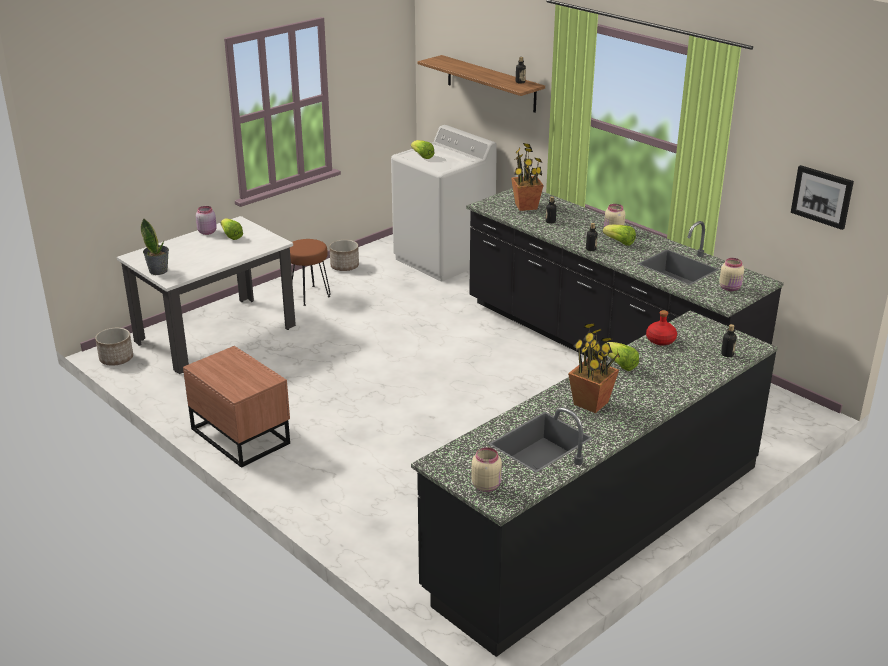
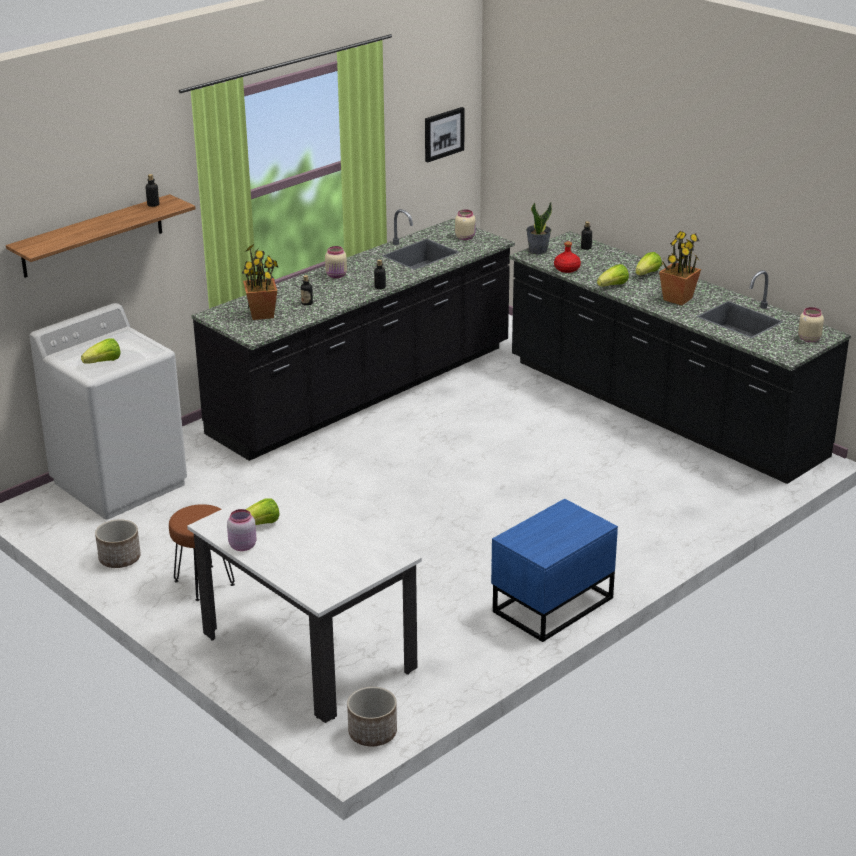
camera: 90 degrees left, 0 degrees up
(158, 271) = (369, 569): potted plant -> potted plant (537, 250)
(241, 435) = (550, 604): brown nightstand -> blue nightstand
(619, 242) = (364, 274): lettuce -> lettuce (647, 274)

